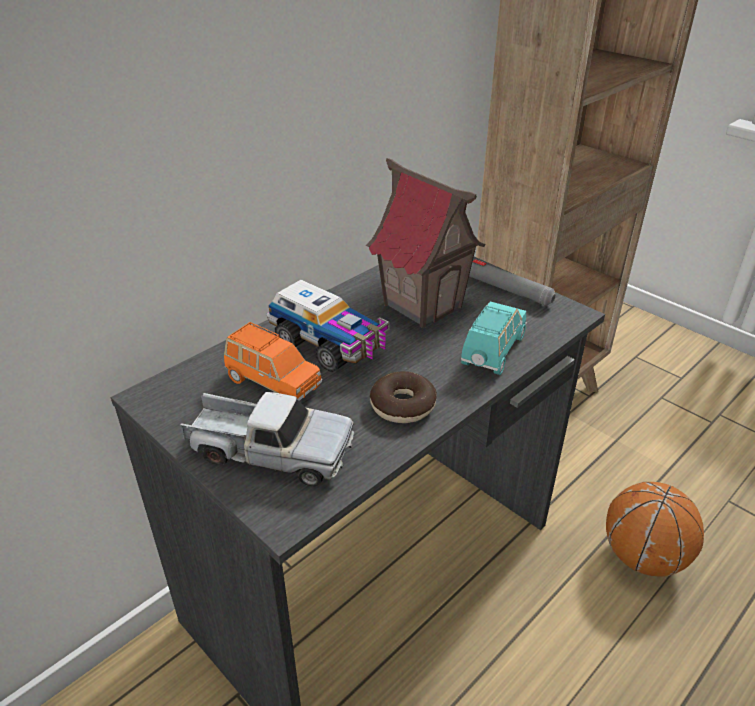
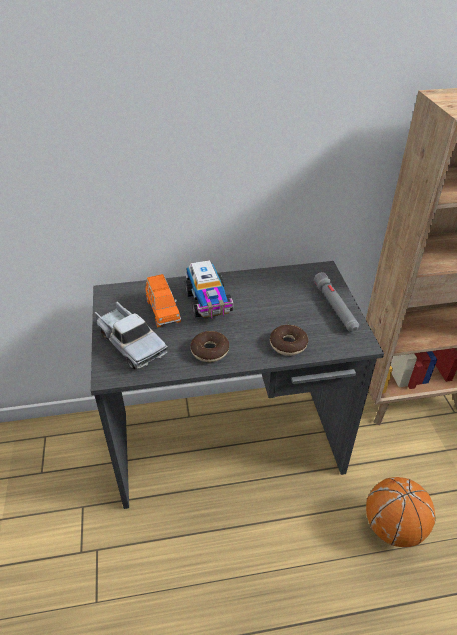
camera: 35 degrees right, 5 degrees up
(423, 305) = (280, 300): toy house -> none
(493, 351) = (288, 344): turquoise toy car -> donut

